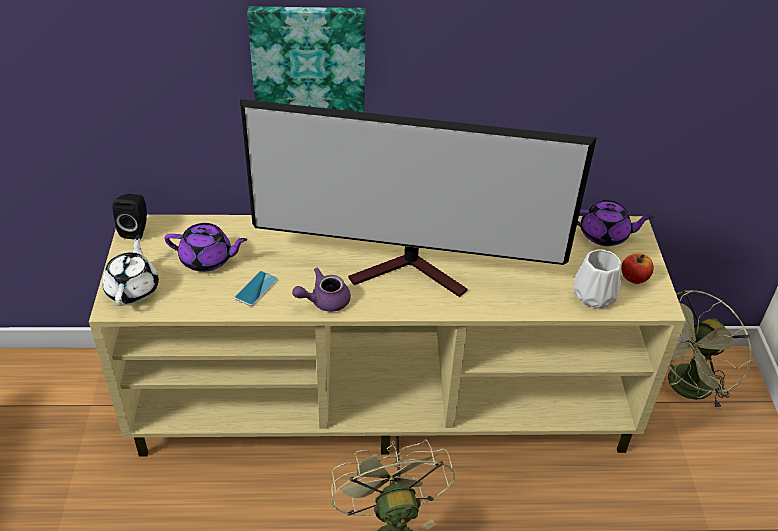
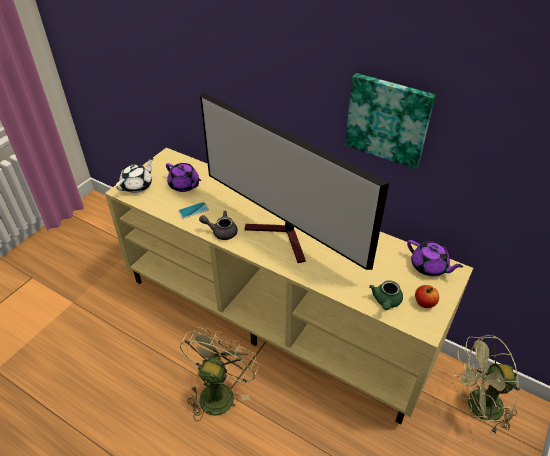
camera: 35 degrees right, 0 degrees up
(136, 230) = (166, 157): black speaker -> none
(308, 58) = (260, 81): picture -> picture (388, 119)
(324, 301) = (221, 232): purple teapot -> grey teapot
(595, 296) = (386, 301): white vase -> green teapot

